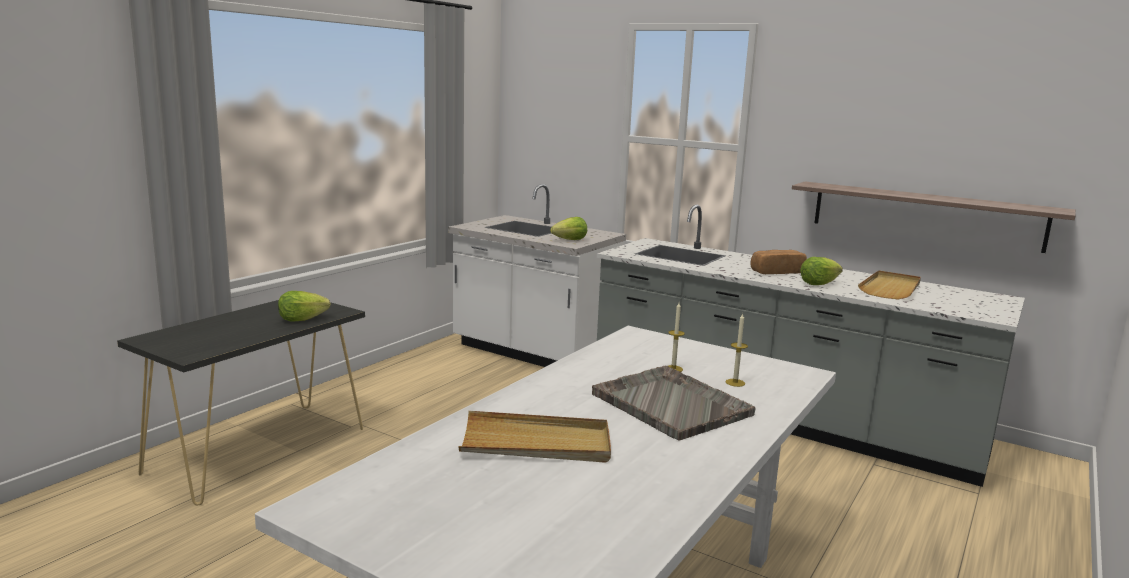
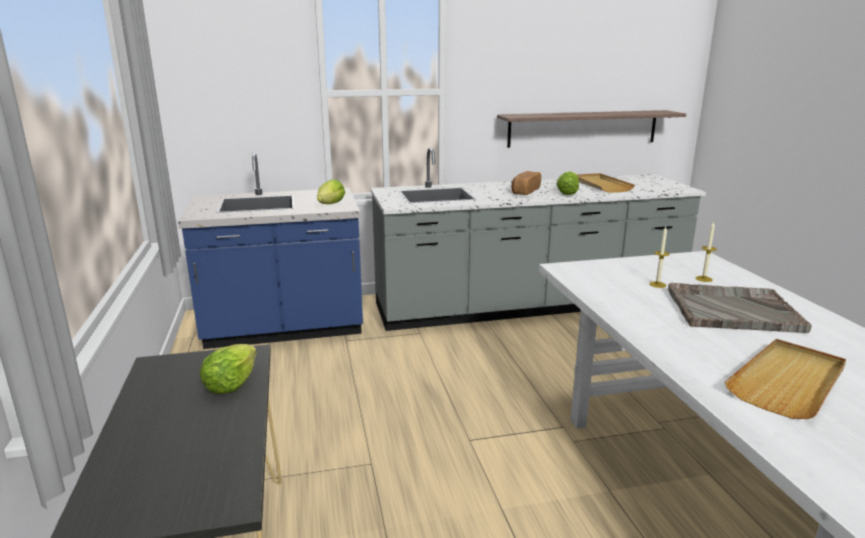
camera: 45 degrees left, 5 degrees up
(533, 352) = (284, 328): white counter -> blue counter

